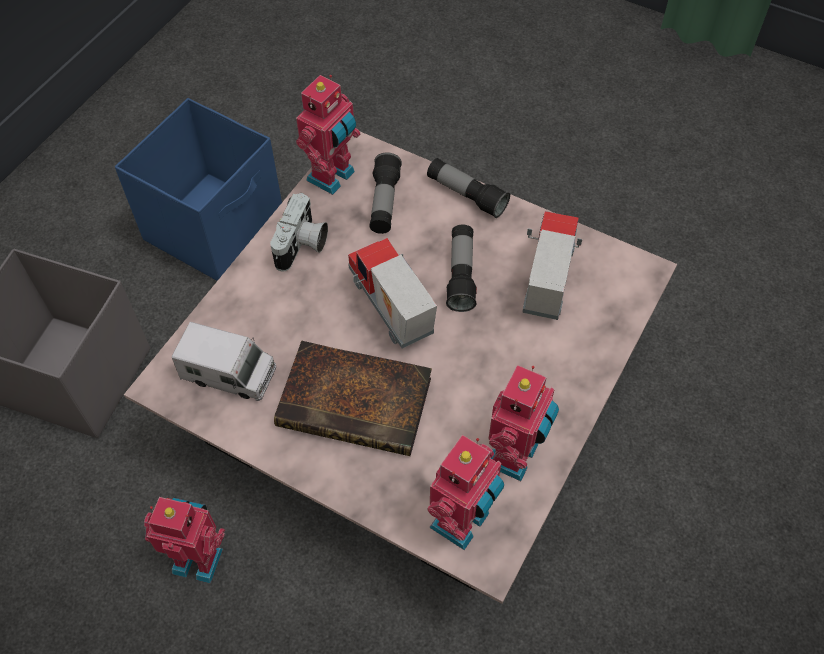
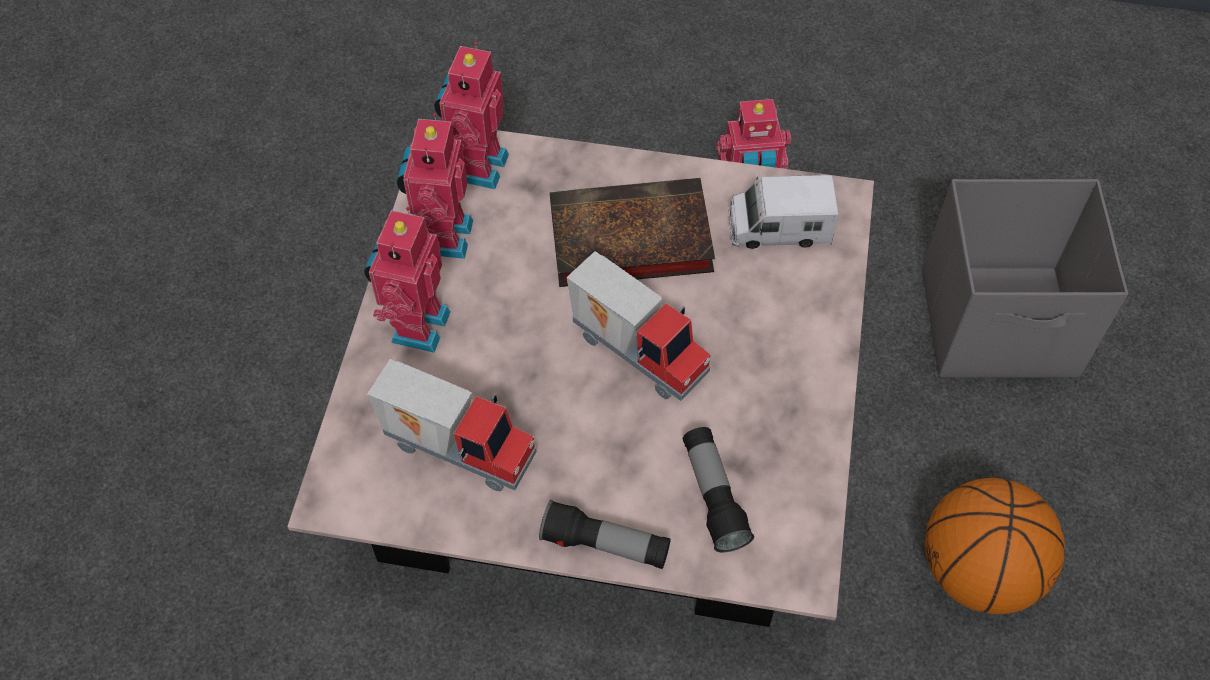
camera: 160 degrees right, 0 degrees up
(216, 226) = (978, 572): blue storage box -> basketball
(302, 246) = (786, 398): camera -> none
(333, 177) = (803, 514): toy robot -> toy robot (416, 326)
(461, 275) = (569, 421): flashlight -> none
(545, 280) = (460, 446): toy truck -> toy truck turned 60 degrees counterclockwise

